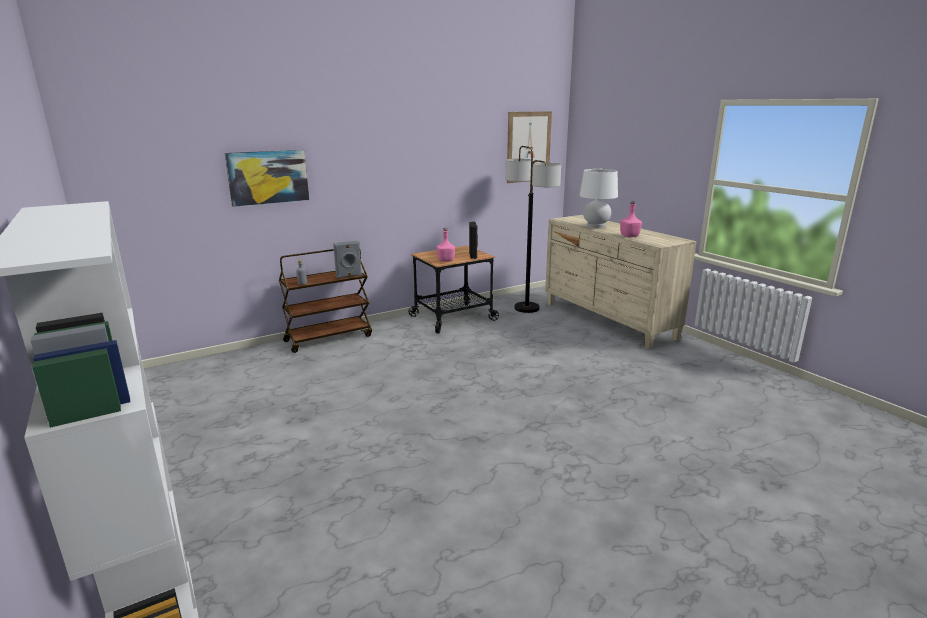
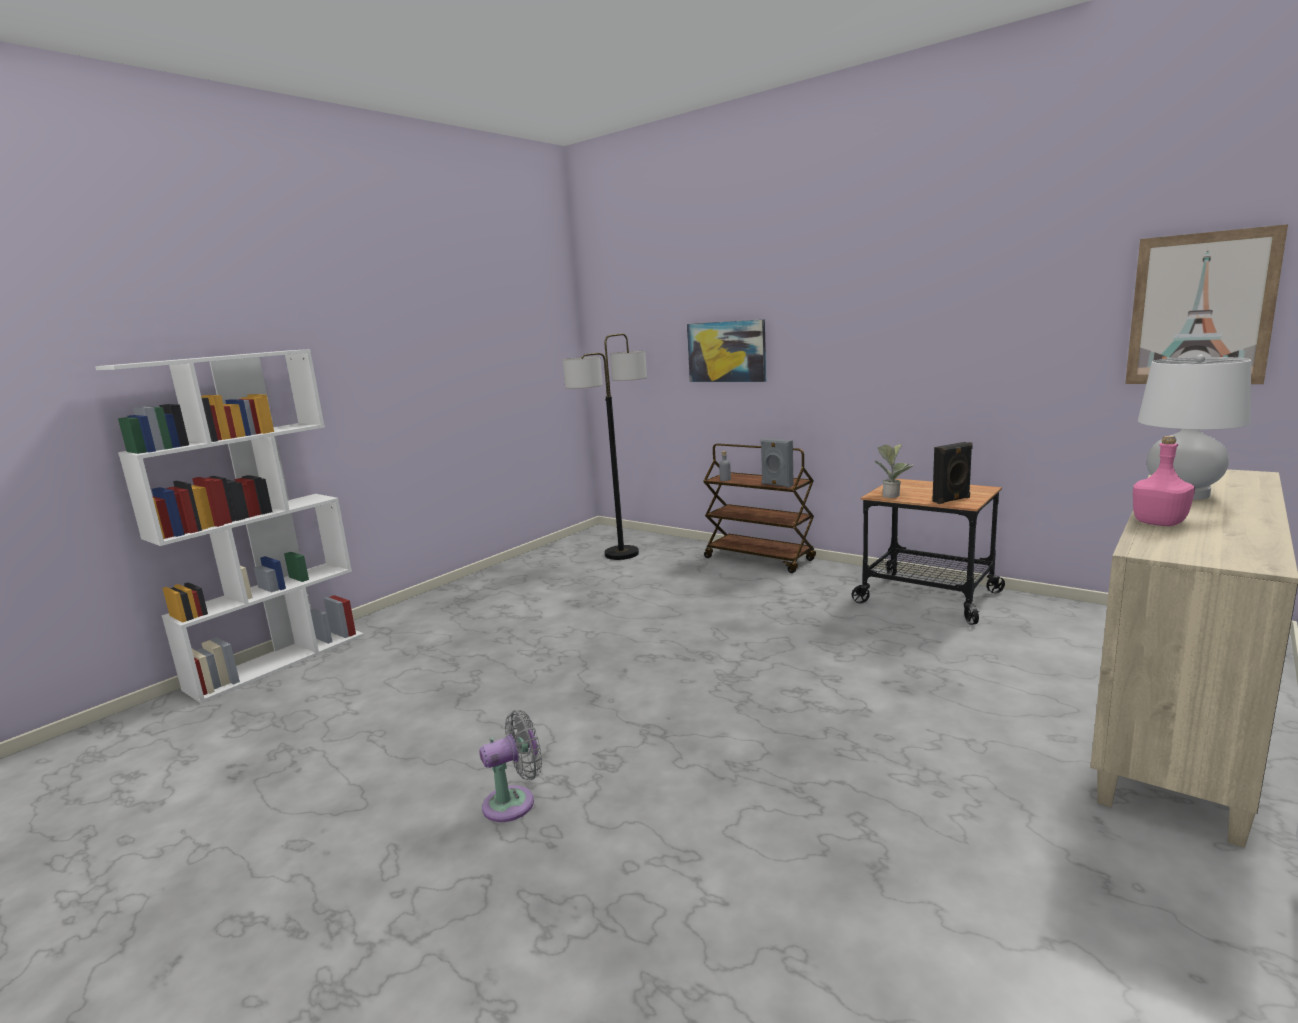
camera: 70 degrees right, 5 degrees down
(445, 261) = (893, 495): pink bottle -> potted plant
(526, 308) = (1075, 636): floor lamp -> floor lamp (621, 554)
(587, 488) = (514, 802): none -> grey fan

